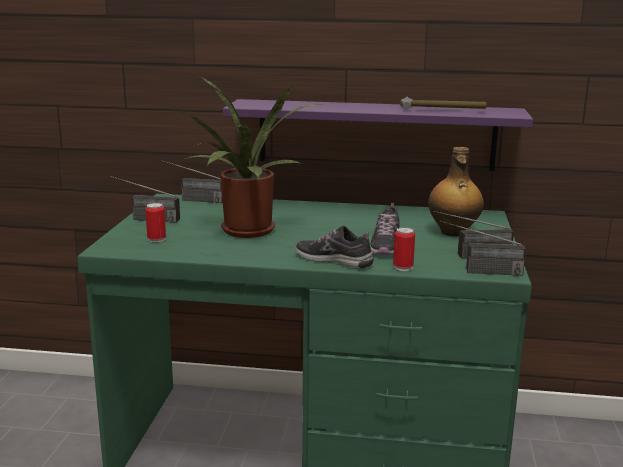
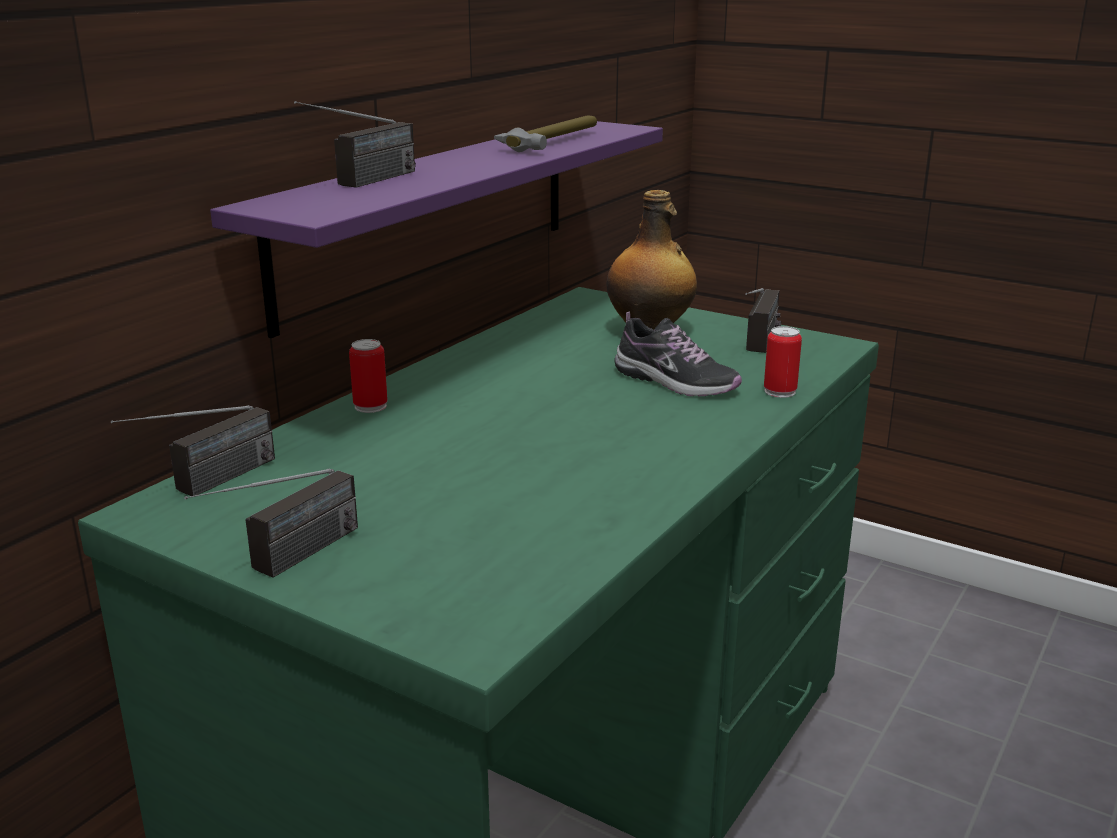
camera: 65 degrees left, 5 degrees up
(156, 239) = (460, 567): can -> can (370, 406)
(246, 232) = (506, 469): potted plant -> none
(334, 260) = (718, 428): shoe -> none
(479, 271) = (823, 355): radio -> radio (363, 182)

